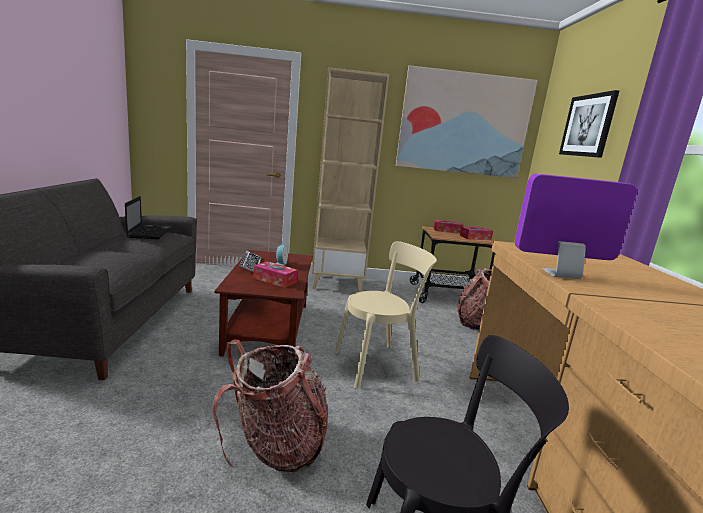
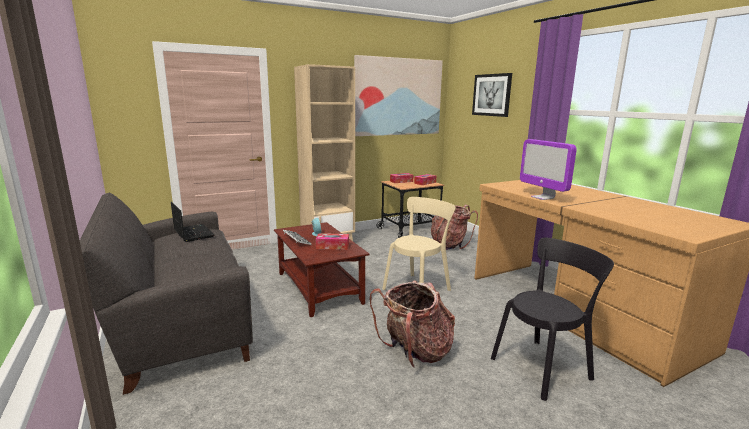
camera: 25 degrees left, 0 degrees up
(560, 275) = (543, 197): monitor -> monitor turned 90 degrees counterclockwise

